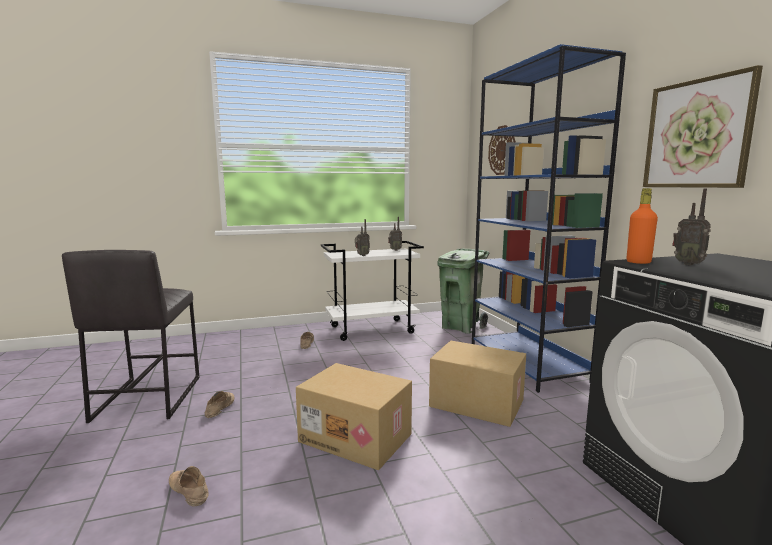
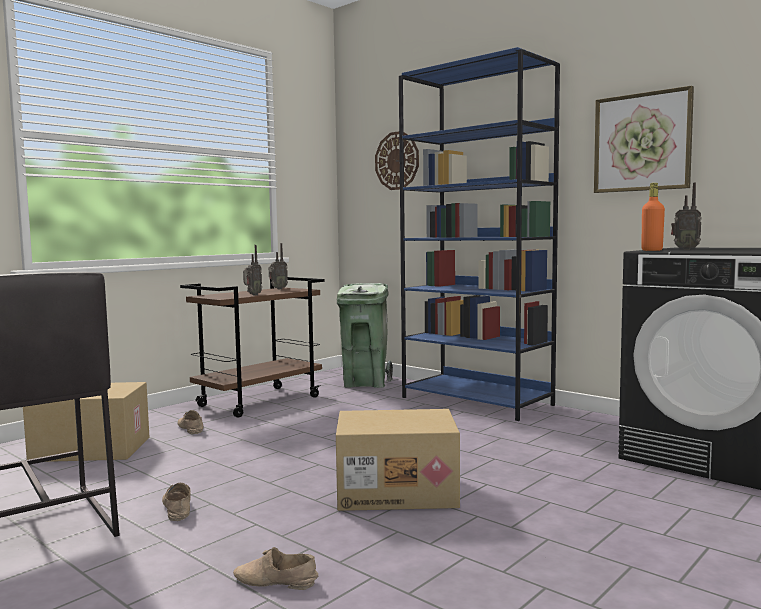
camera: 30 degrees left, 5 degrees down
(372, 329) = (259, 401): white cart -> brown cart
(475, 404) = (475, 440): cardboard box -> cardboard box (89, 449)

